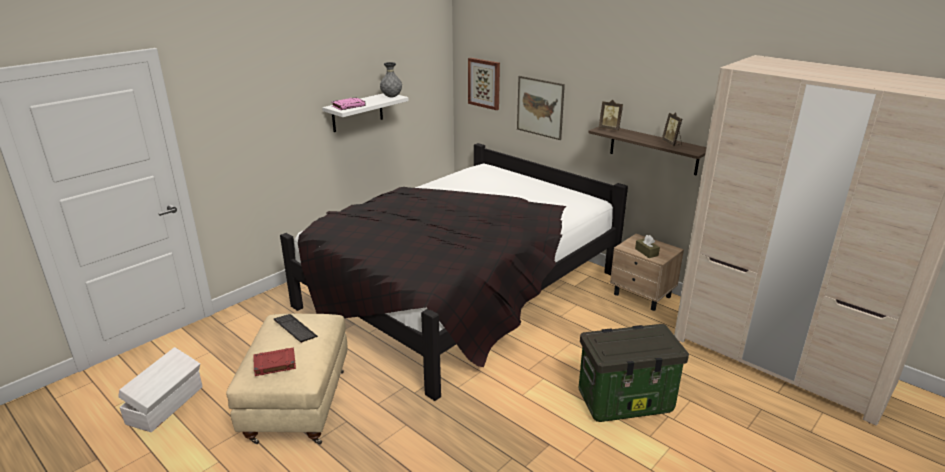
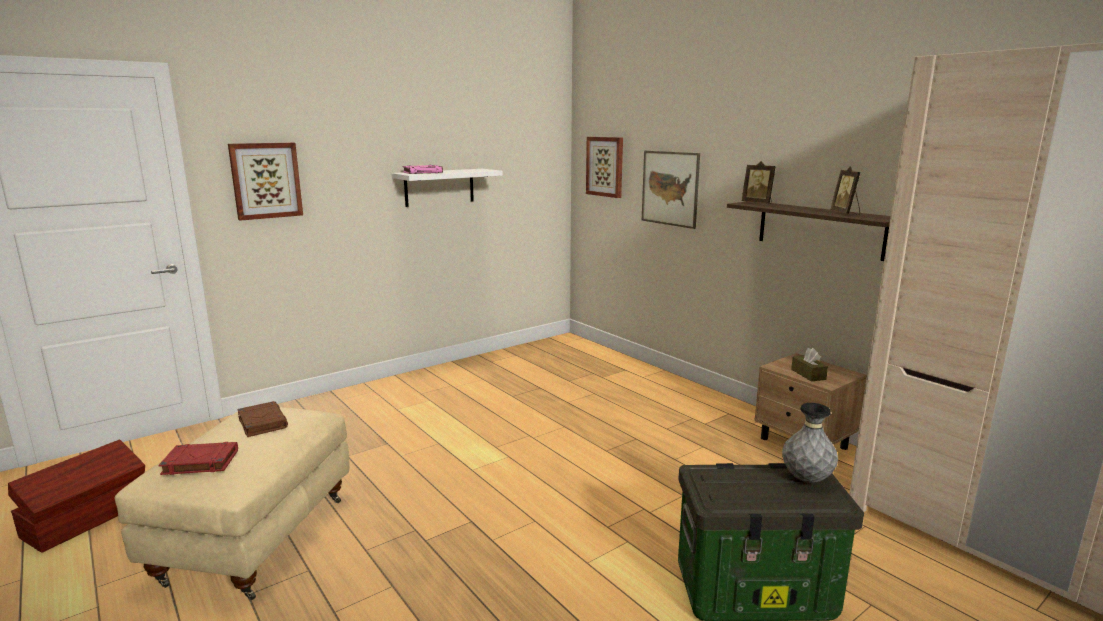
camera: 10 degrees right, 10 degrees down
(166, 405) = (89, 518): white storage box -> brown storage box
(232, 129) = (266, 180): none -> picture
(295, 329) = (262, 422): keyboard -> brown book
(391, 97) = (482, 170): grey vase -> grey vase (806, 479)
(461, 291) = (544, 417): black bed -> none

